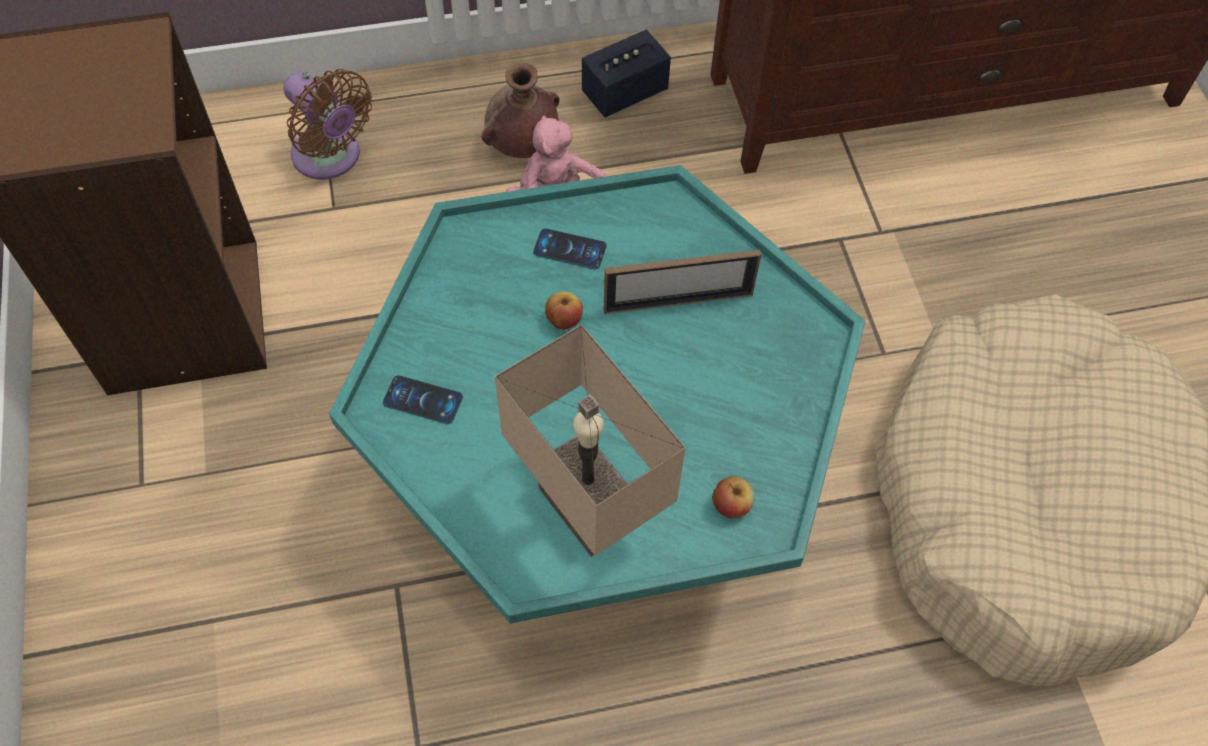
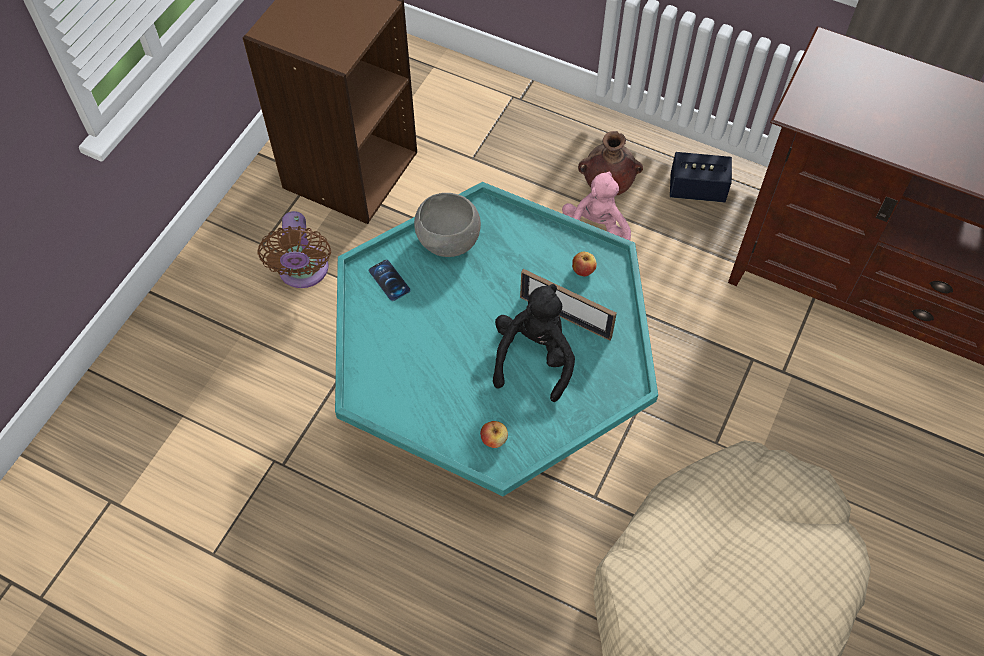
camera: 40 degrees right, 0 degrees up
(330, 158) = (494, 128): brown fan -> brown fan (303, 272)
(455, 303) = (448, 241): none -> grey bowl
(564, 320) = (495, 286): apple -> apple (583, 270)
(570, 249) = (533, 251): phone -> none
(582, 508) = (418, 387): beige table lamp -> none
(686, 373) = (534, 357): none -> black plush toy

